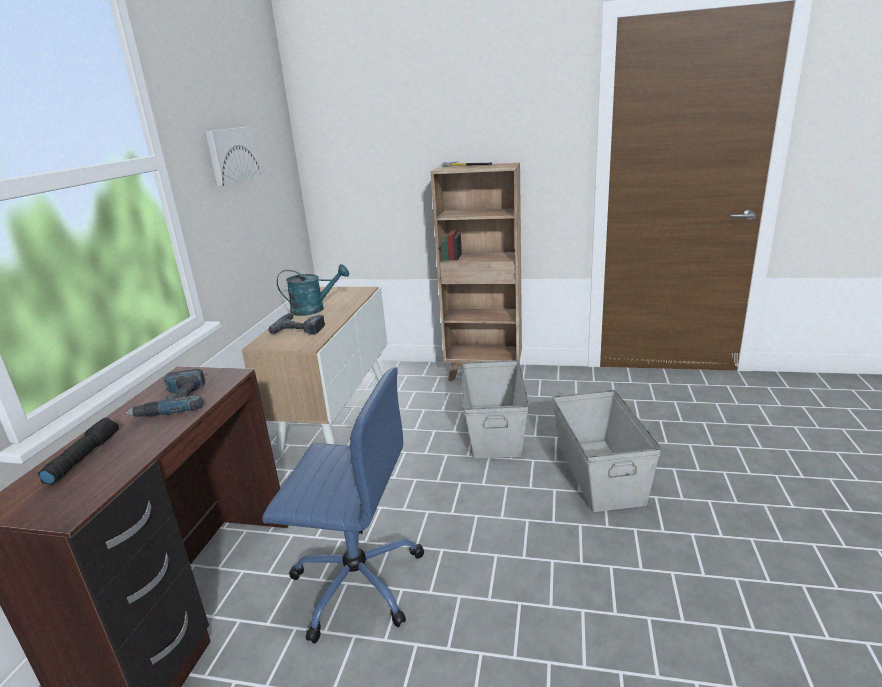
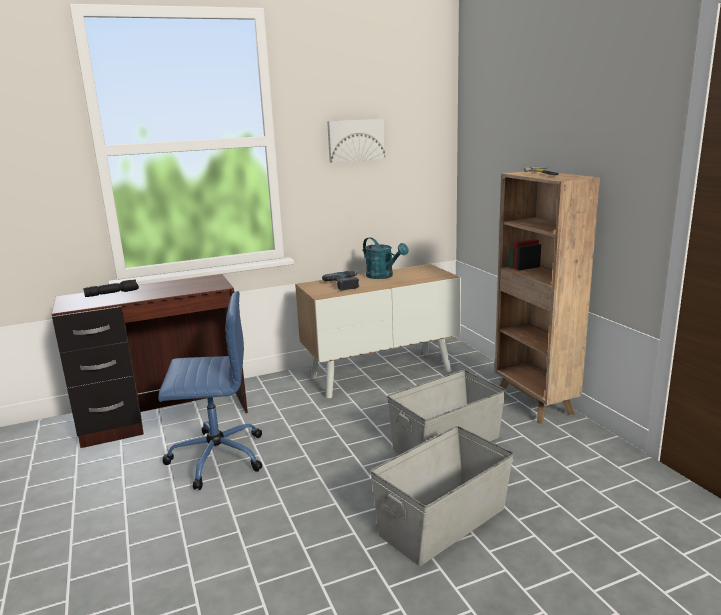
camera: 55 degrees right, 5 degrees down
(174, 401) = (178, 287): power drill -> none
(355, 581) = (215, 457): blue office chair -> blue office chair turned 75 degrees counterclockwise

